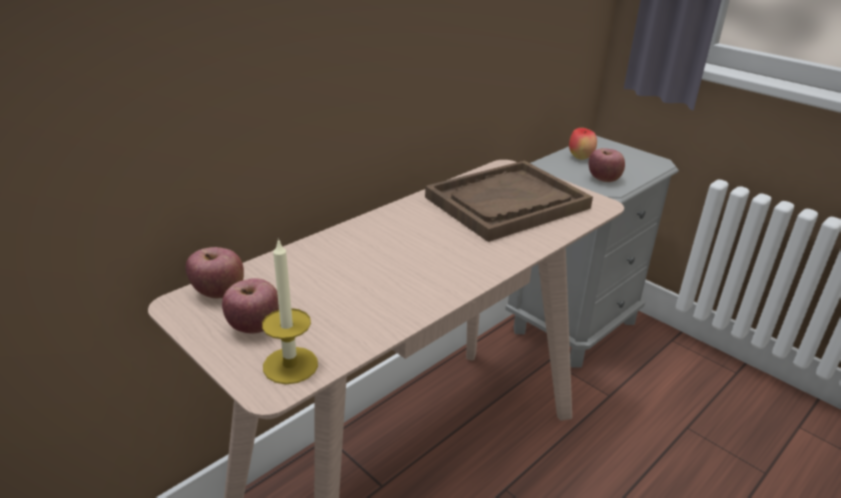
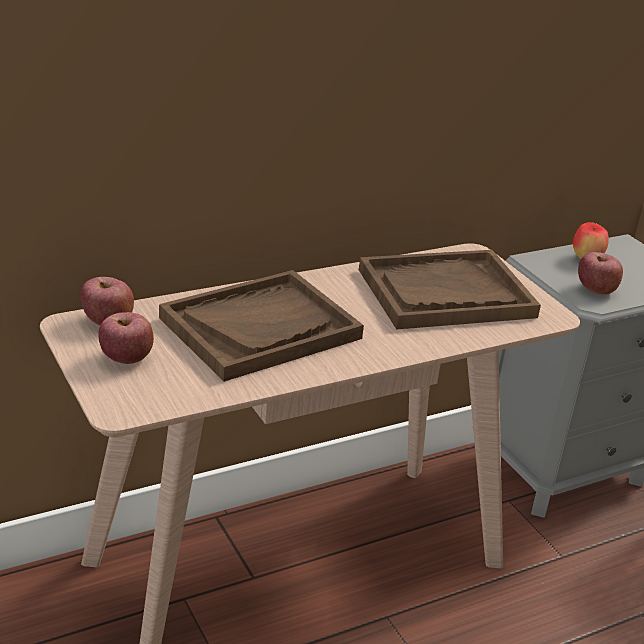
camera: 15 degrees right, 0 degrees up
(290, 365) = (143, 397): candle -> none
(370, 266) = (260, 328): none -> brown tray

